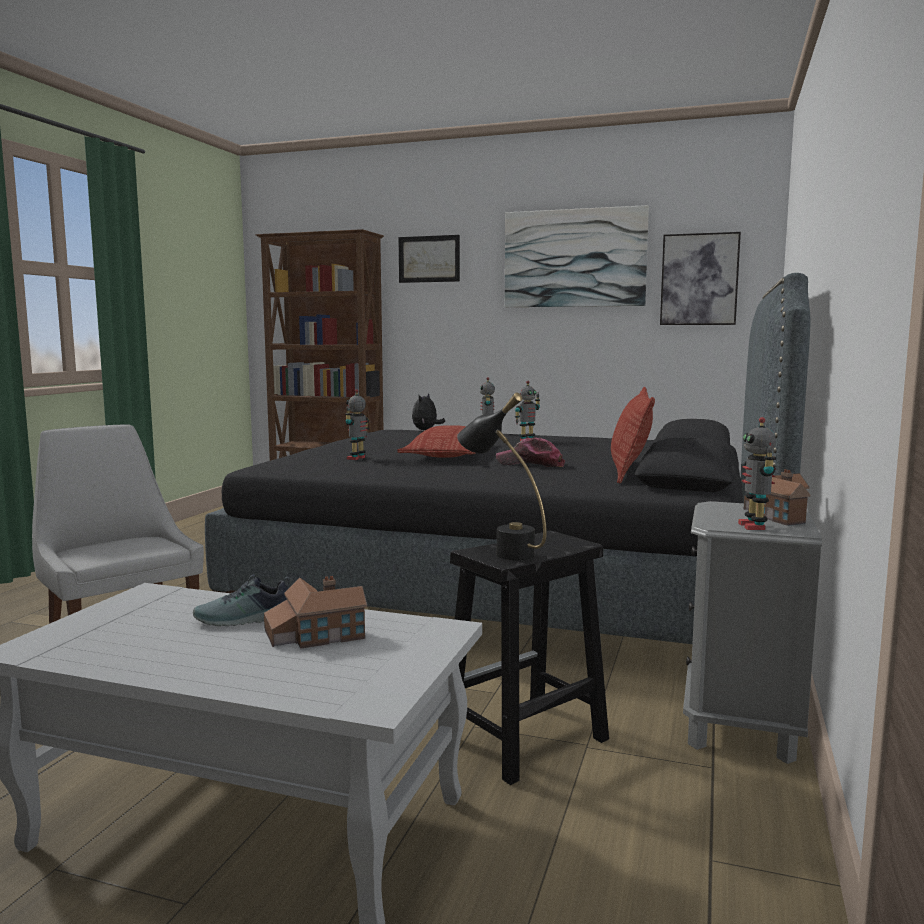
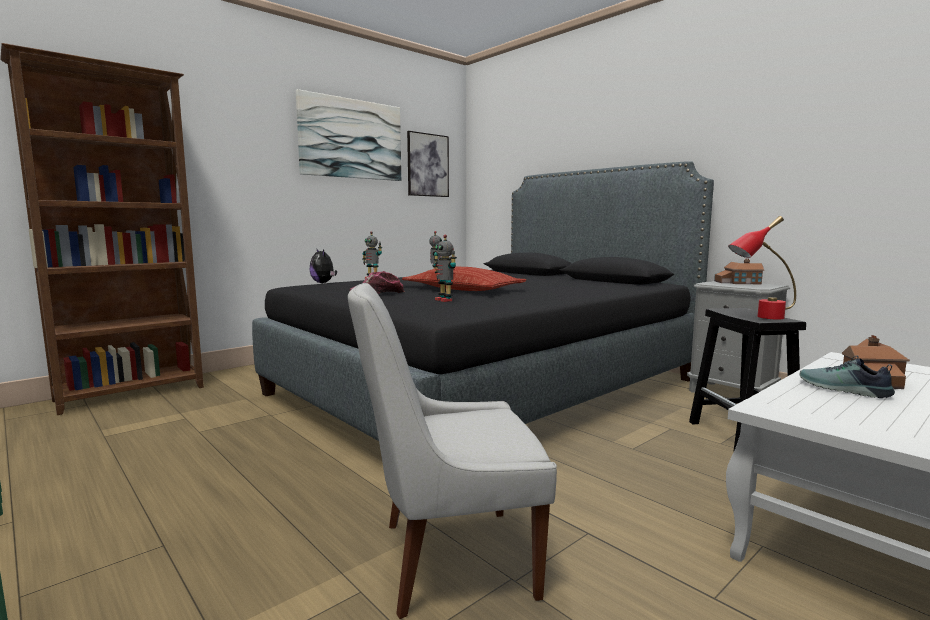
camera: 60 degrees left, 0 degrees up
(245, 620) = (843, 390): shoe -> shoe turned 120 degrees clockwise
(429, 259) = (220, 119): picture -> none
(502, 550) = (760, 317): black table lamp -> red table lamp
(530, 464) = (537, 286): cap -> cap (378, 293)
(629, 470) = (583, 281): pillow -> none
(754, 526) = (763, 286): toy robot -> none

